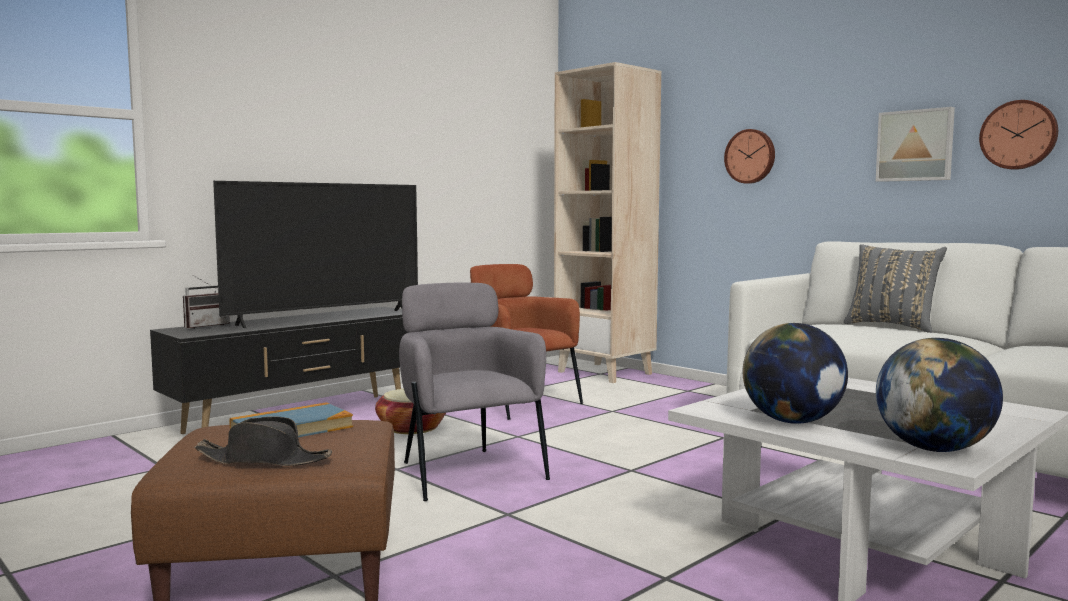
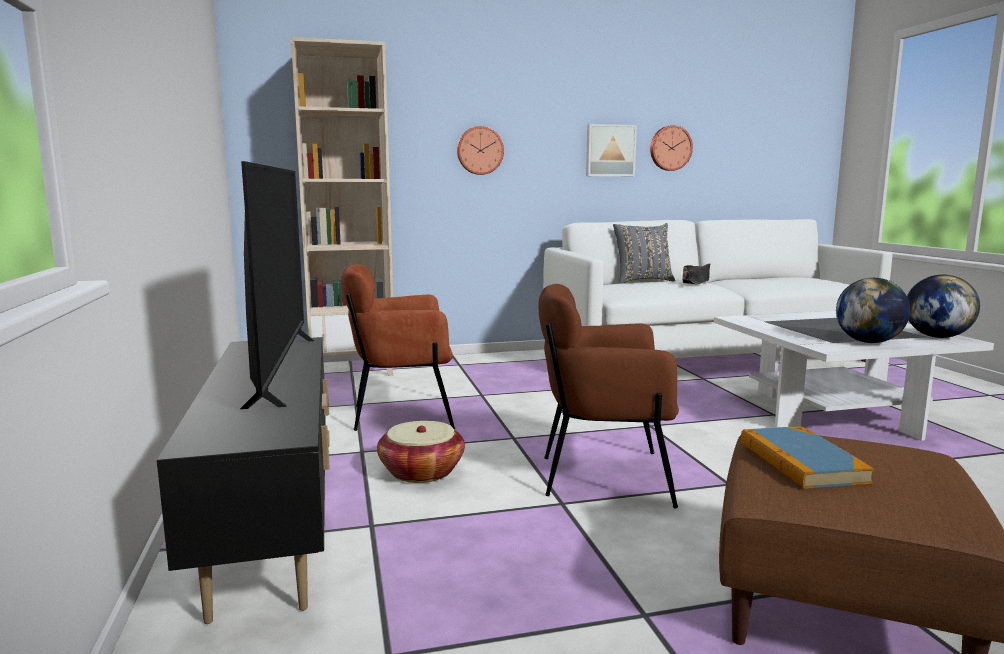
camera: 60 degrees left, 5 degrees up
(205, 326) = (206, 424): radio -> none
(264, 460) = (930, 483): black hat -> black hat (696, 282)
(466, 472) = (604, 477): grey armchair -> brown armchair

